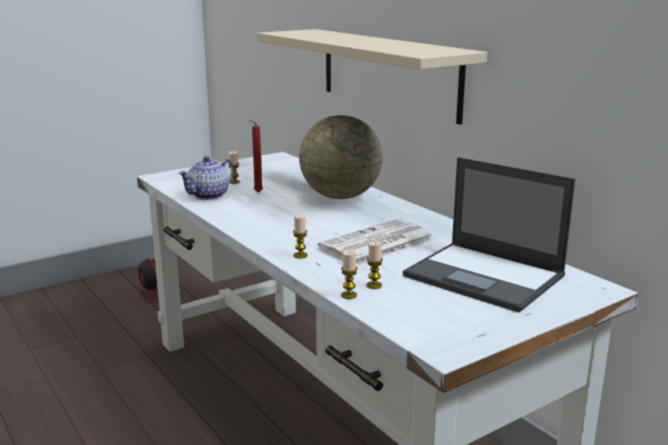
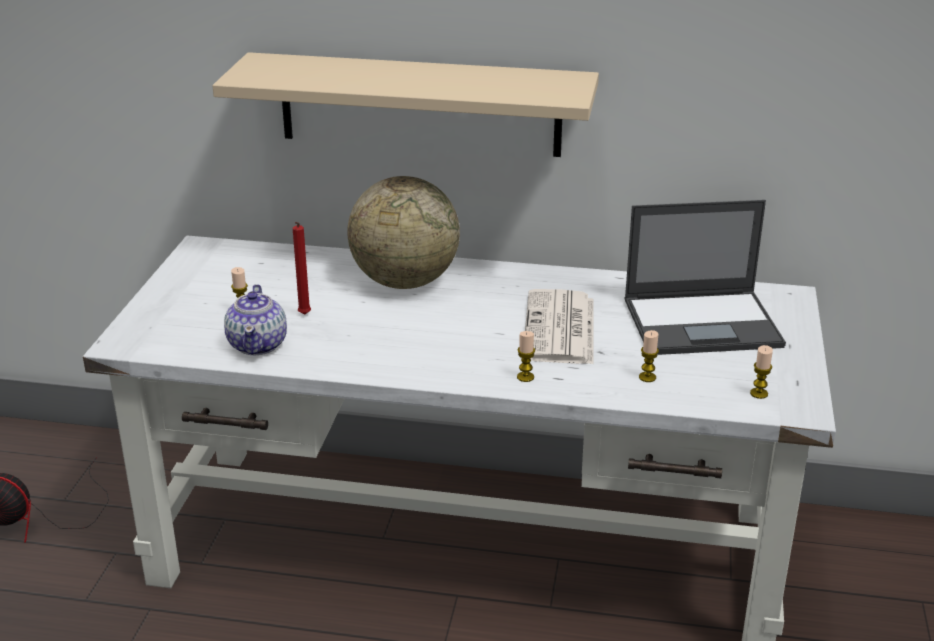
camera: 45 degrees left, 10 degrees up
(349, 295) = (650, 398): candle -> candle (759, 393)

